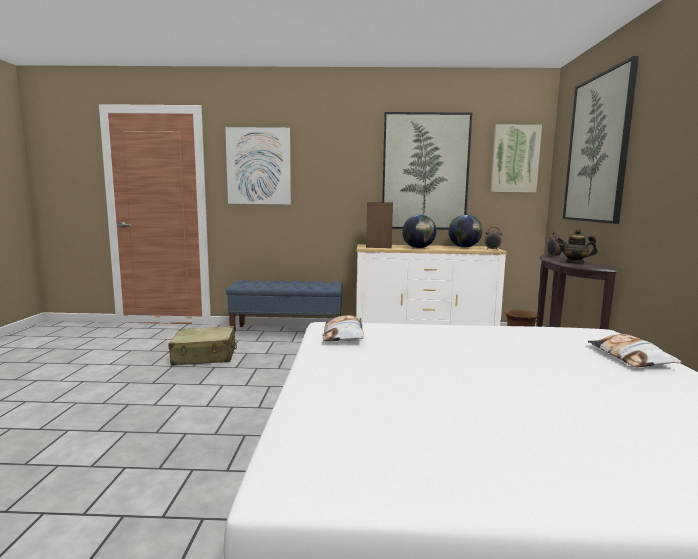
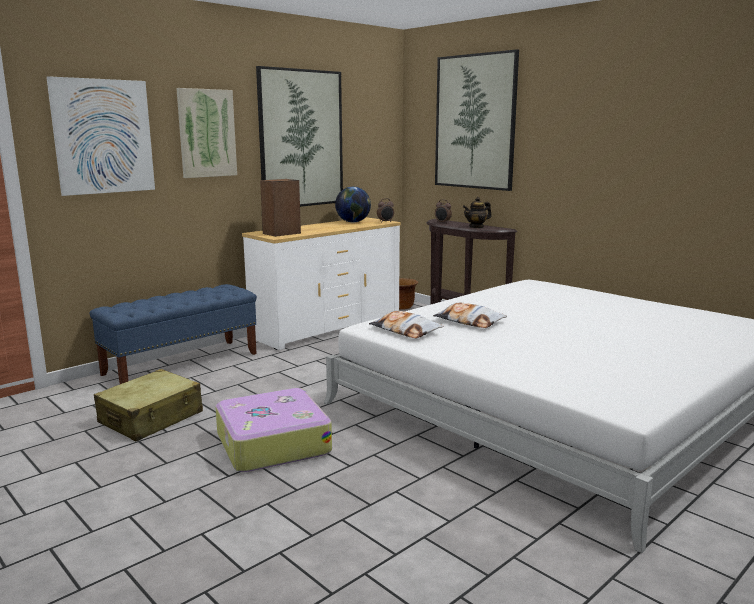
camera: 45 degrees left, 5 degrees up
(215, 396) = (271, 443): none -> suitcase
(418, 248) = (322, 229): globe -> none
(515, 159) = (376, 123): picture -> picture (206, 133)
(630, 357) = (582, 295): pillow -> pillow (469, 321)

